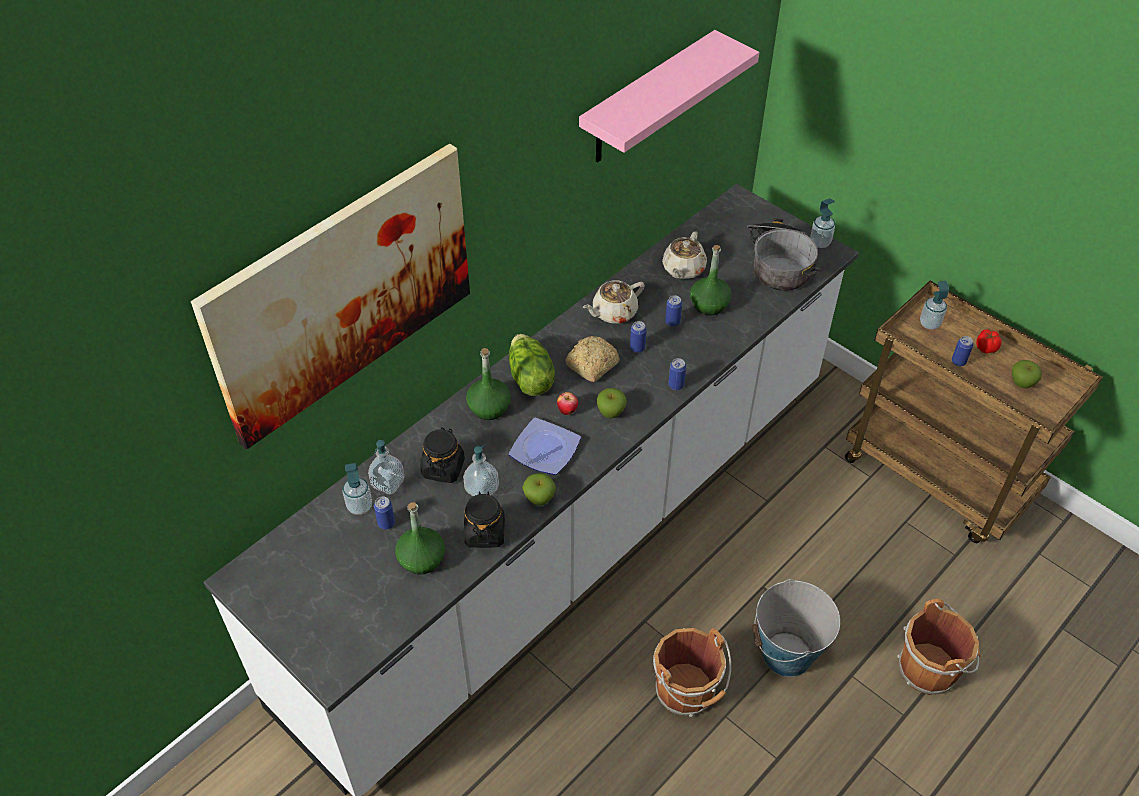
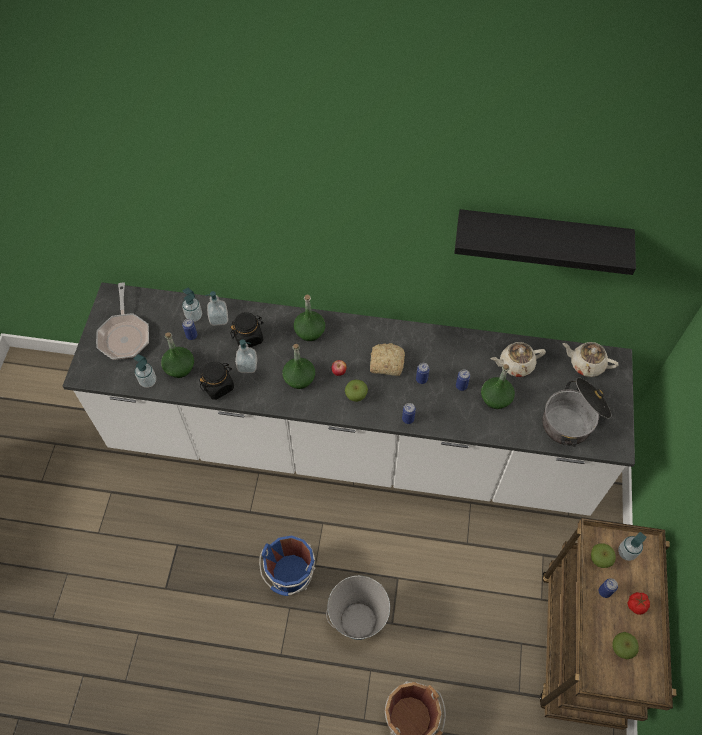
camera: 55 degrees right, 10 degrees up
(316, 595) = (124, 335): none -> frying pan
(343, 293) = (222, 197): picture -> none
(529, 379) = (348, 337): lettuce -> none
(539, 498) = (262, 398): apple -> apple (599, 559)
(543, 450) = (299, 378): plate -> green bottle
(613, 312) = (441, 348): beige teapot -> beige teapot (586, 364)
(647, 100) = (540, 237): pink shelf -> black shelf
(687, 692) = (291, 576): brown bucket -> blue bucket
(820, 242) = (620, 433): soap dispenser -> soap dispenser (148, 381)

